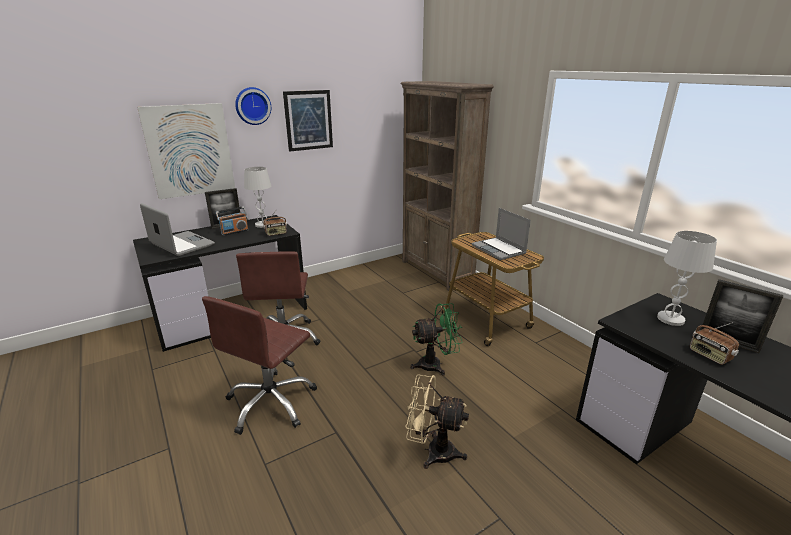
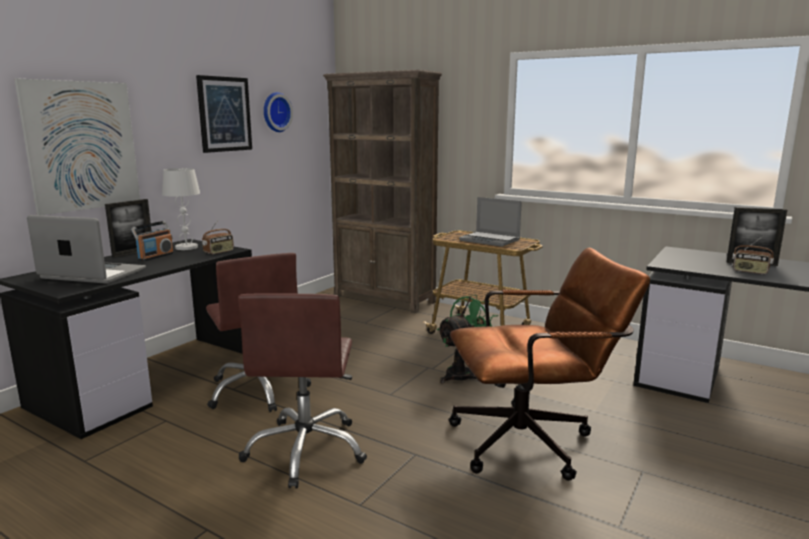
camera: 25 degrees left, 10 degrees down
(252, 106) = (161, 90): wall clock -> wall clock (275, 112)
(433, 451) = (533, 441): beige fan -> brown office chair
(670, 319) = (696, 258): white table lamp -> none

